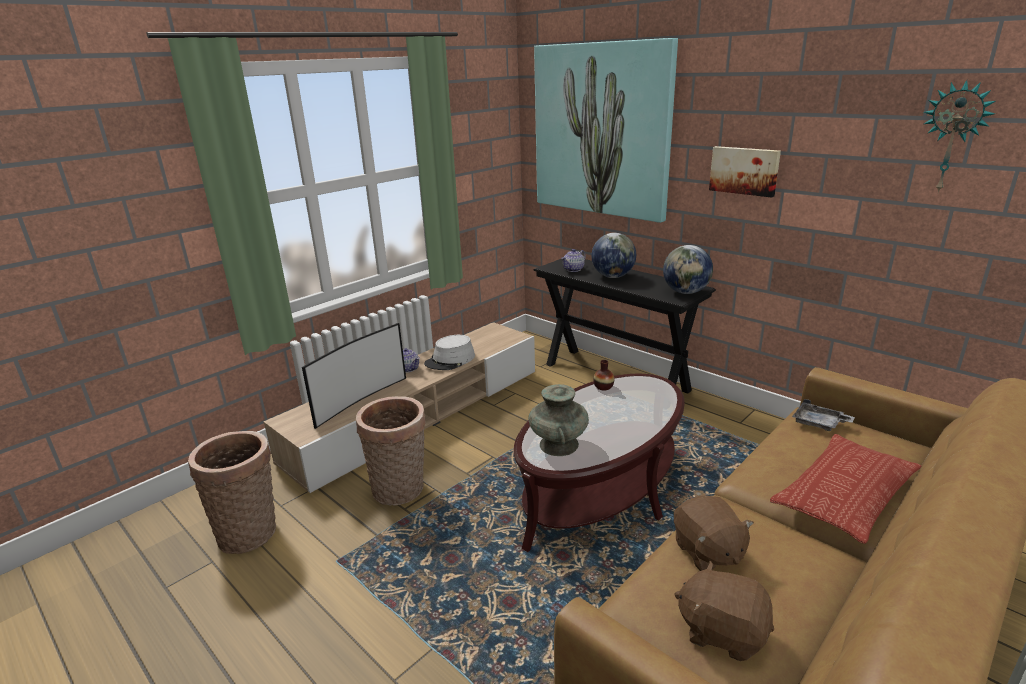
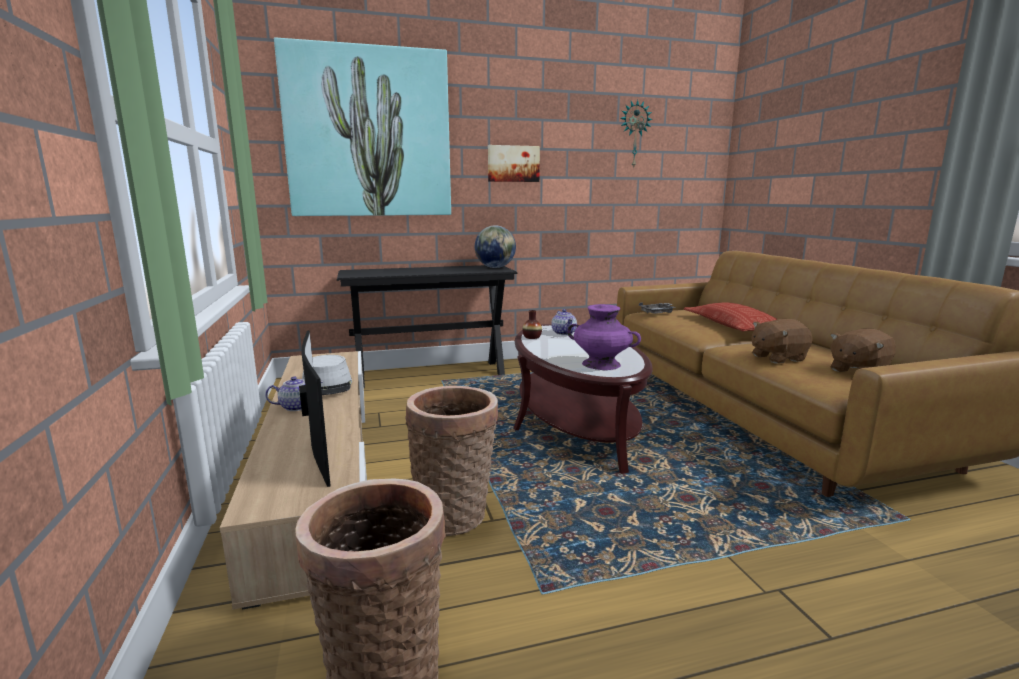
camera: 60 degrees left, 10 degrees down
(559, 445) = (601, 364): turquoise vase -> purple vase
(573, 269) = (376, 273): teapot -> teapot (564, 333)
(613, 276) = (421, 270): globe -> none
(707, 552) = (777, 358): brown plush toy -> brown plush toy turned 150 degrees clockwise

